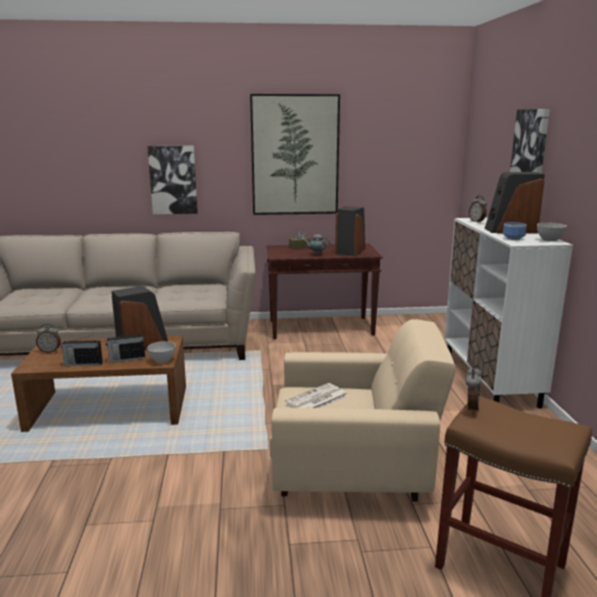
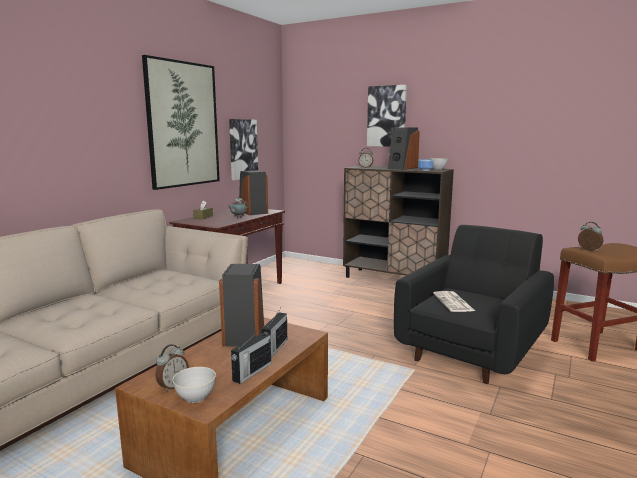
camera: 55 degrees left, 5 degrees down
(162, 360) = (304, 333): grey bowl -> grey bowl (195, 397)
(173, 180) = (67, 154): picture -> picture (242, 149)
(354, 471) = (472, 350): beige armchair -> black armchair
(490, 379) = (394, 279): white cabinet -> brown cabinet

